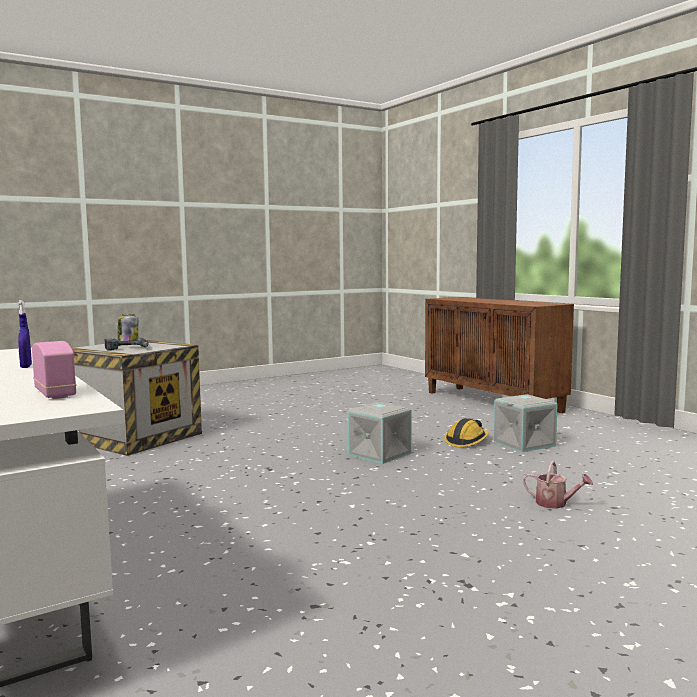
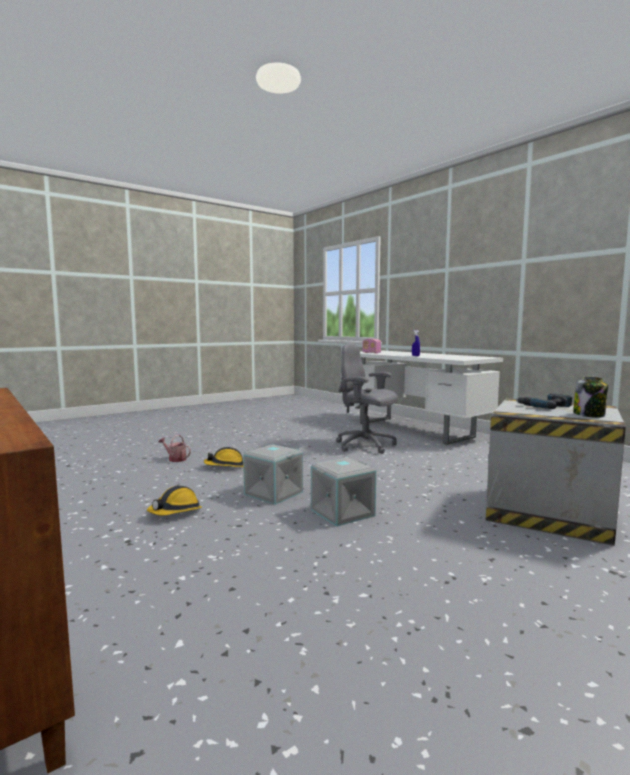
camera: 175 degrees right, 0 degrees up
(202, 530) = (366, 446): none -> grey office chair
(458, 487) = (225, 466): none -> hard hat
(524, 443) = (117, 510): grey storage box -> grey storage box (342, 513)

